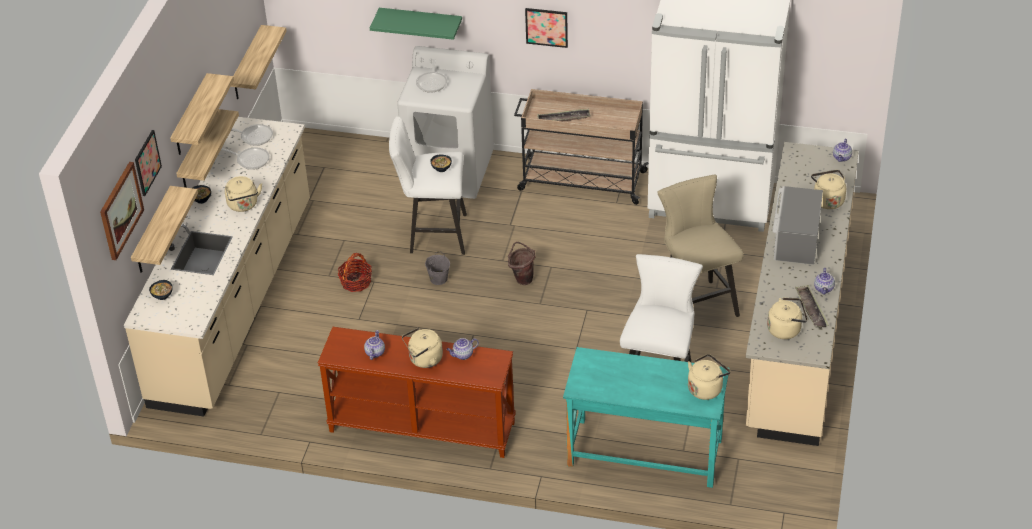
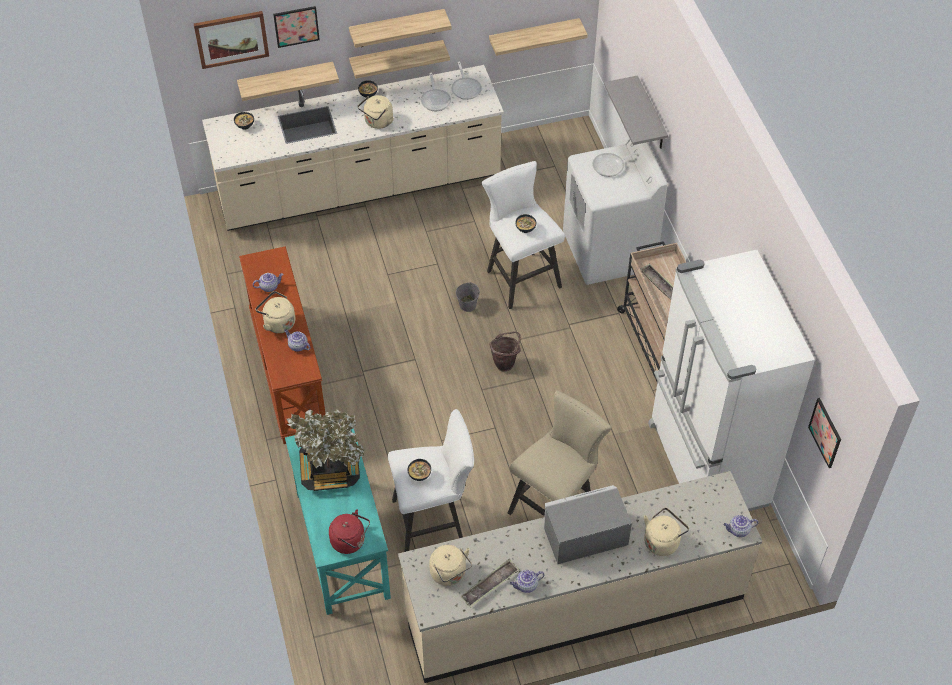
camera: 60 degrees right, 10 degrees up
(356, 282) = (429, 252): basket -> none
(421, 23) = (651, 115): green shelf -> grey shelf
(546, 27) = (700, 201): picture -> picture (825, 432)
(620, 377) = (330, 469): none -> potted plant
(663, 323) = (420, 475): none -> bowl
(706, 388) = (350, 541): beige kettle -> red kettle

